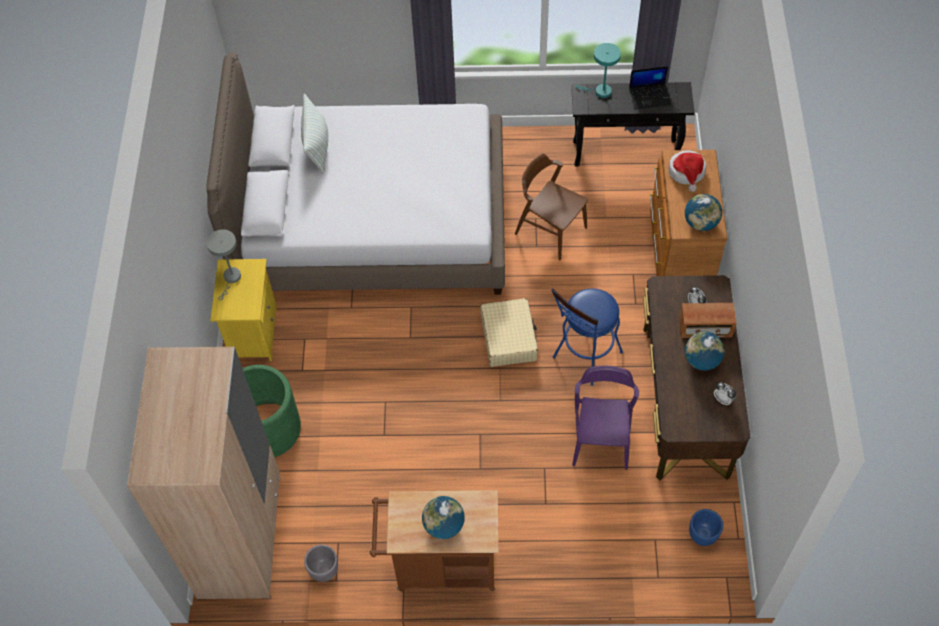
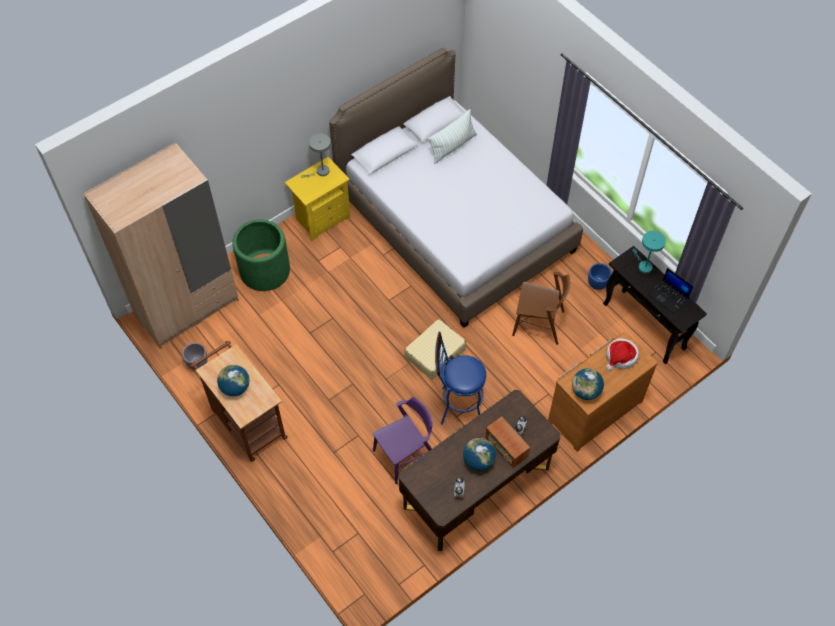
camera: 50 degrees right, 0 degrees up
(550, 230) = (538, 323): brown chair -> brown chair turned 105 degrees clockwise
(702, 535) = (383, 560): blue planter -> blue planter (597, 284)

